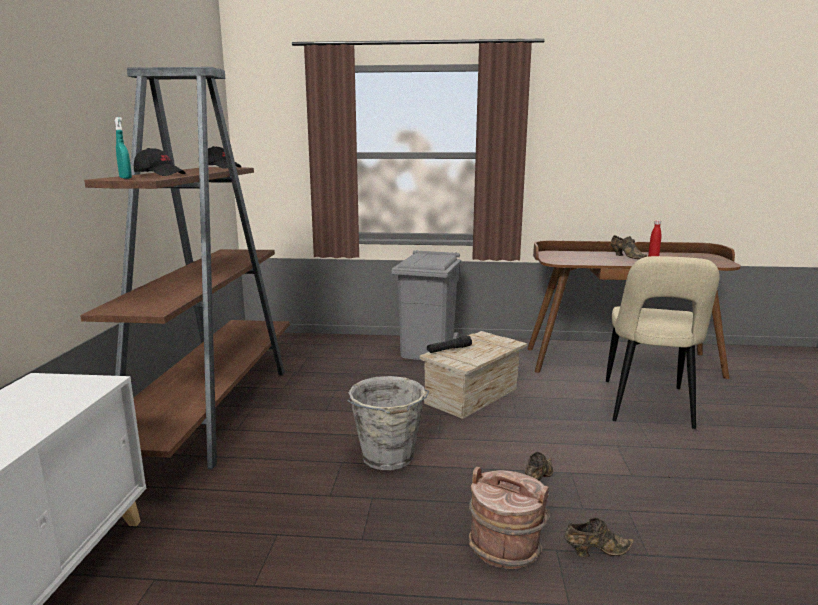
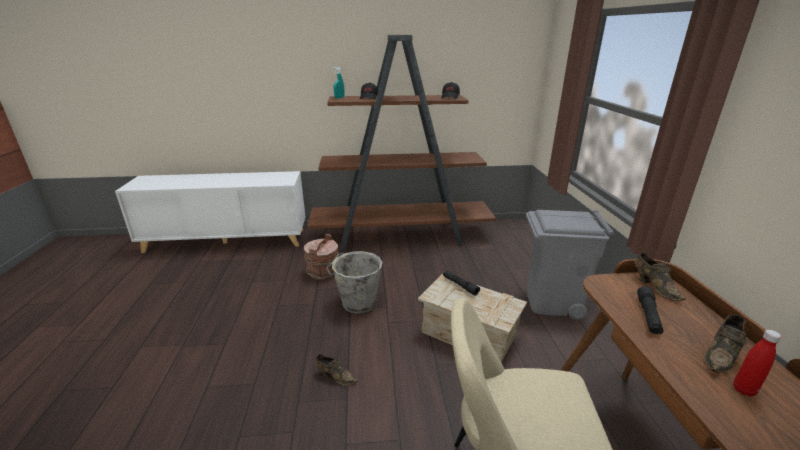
camera: 80 degrees right, 10 degrees up
(505, 547) = (261, 359): brown bucket -> brown bucket (323, 272)
(592, 259) = (648, 315): none -> black flashlight
(595, 551) = (248, 404): brown shoe -> brown shoe (654, 287)

